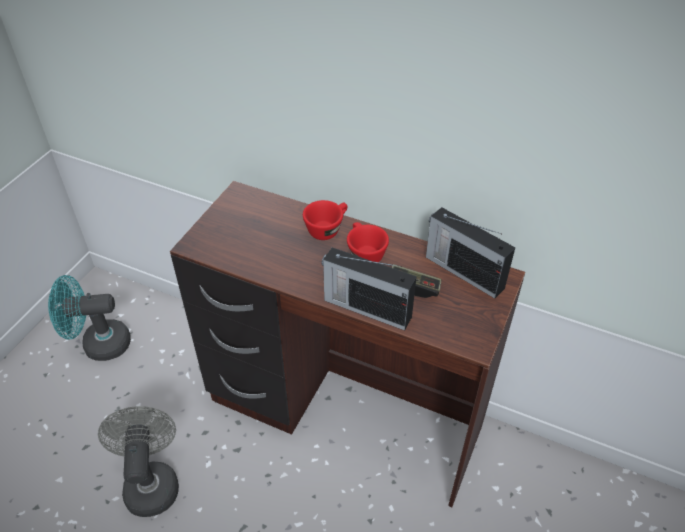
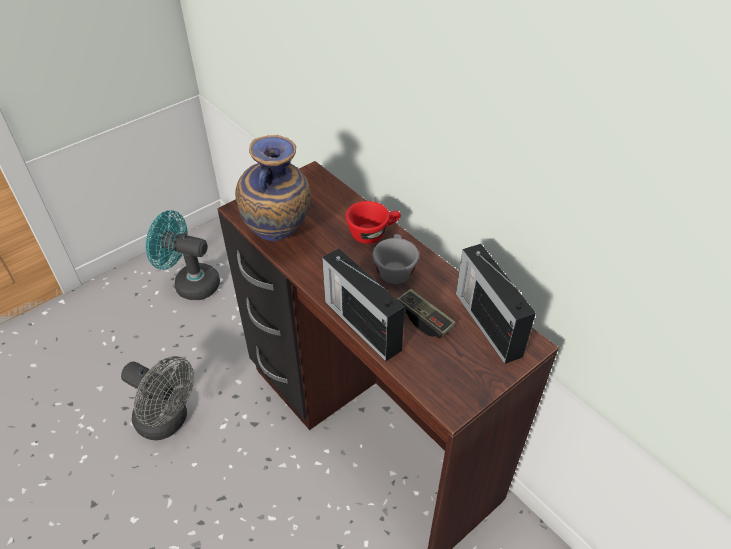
camera: 25 degrees right, 0 degrees up
(151, 482) = (168, 421): grey fan -> grey fan turned 105 degrees clockwise
(249, 261) = (279, 240): none -> vase
(364, 253) = (394, 269): red cup -> grey cup

